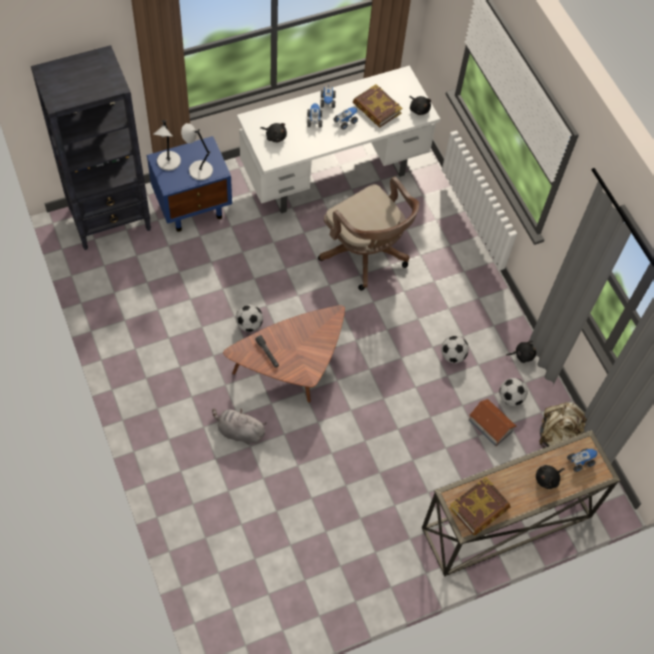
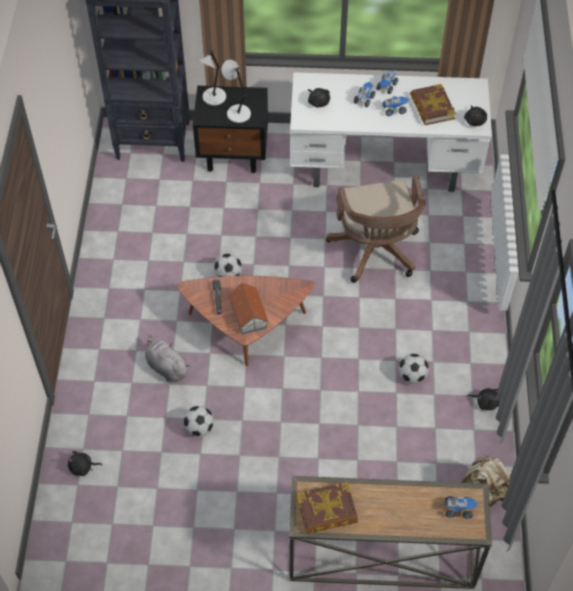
camera: 30 degrees right, 5 degrees down
(193, 207) = (234, 154): blue nightstand -> black nightstand
(490, 425) = (415, 456): toy house -> toy house (248, 314)
(510, 397) = (450, 438): football -> football (199, 428)
(547, 479) = (414, 512): black plush toy -> black plush toy (83, 467)

